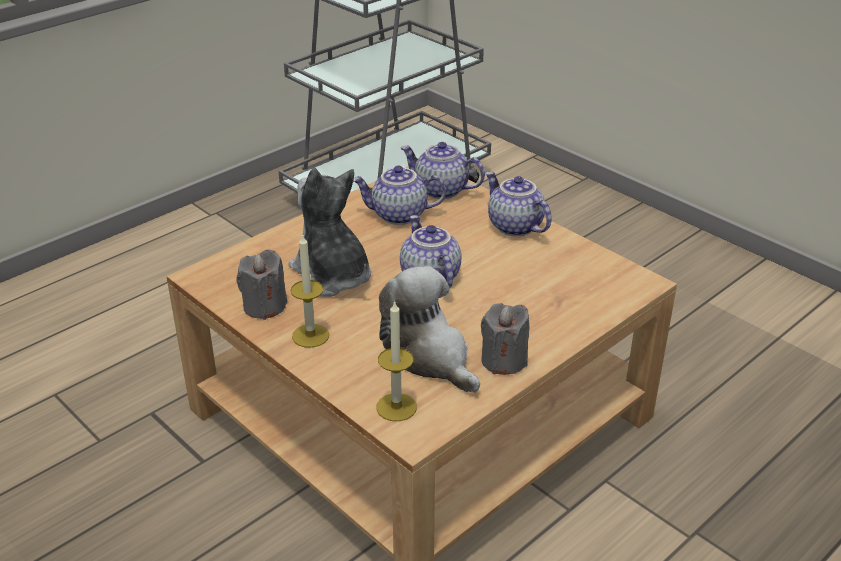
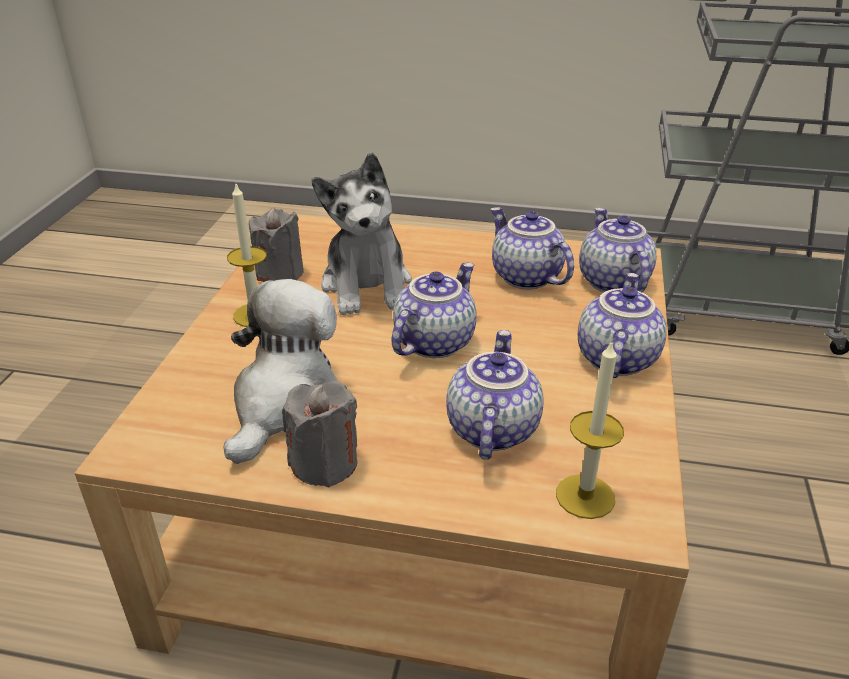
camera: 55 degrees right, 0 degrees up
(332, 276) = (367, 285): plush toy -> plush toy turned 150 degrees clockwise
(396, 407) = (173, 417): candle -> candle (585, 496)
(531, 293) = (490, 429): none -> teapot

